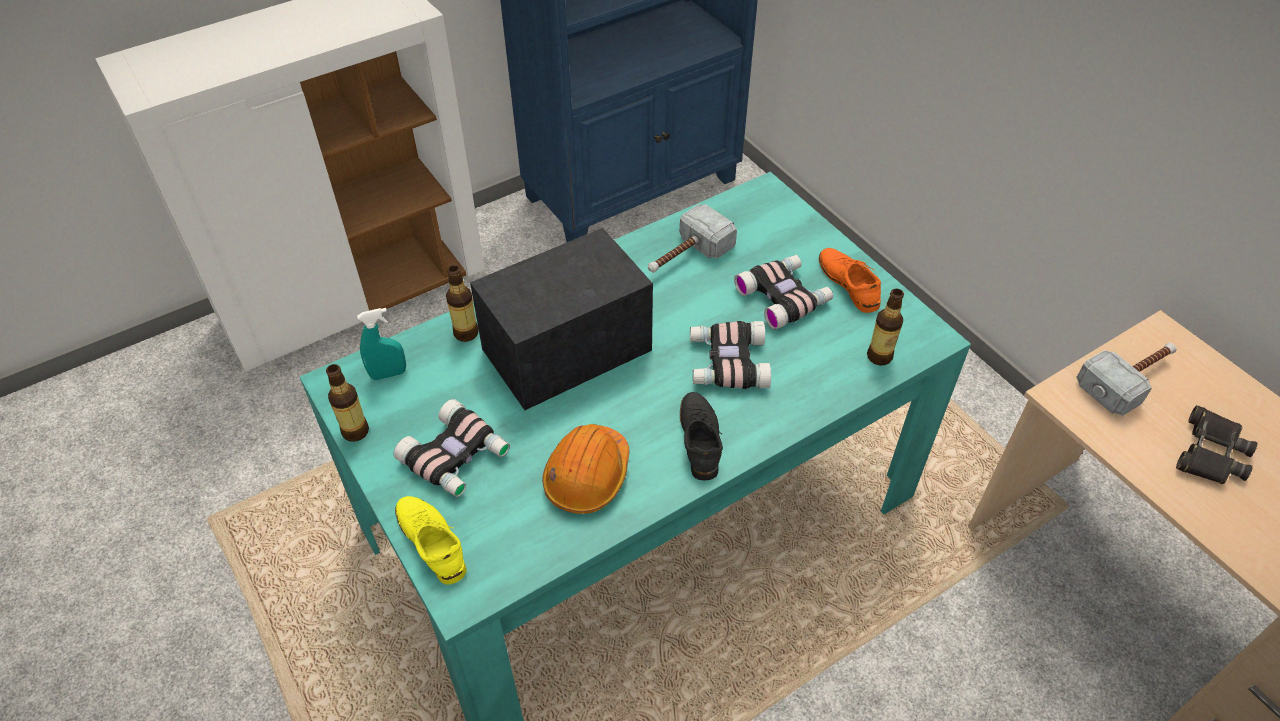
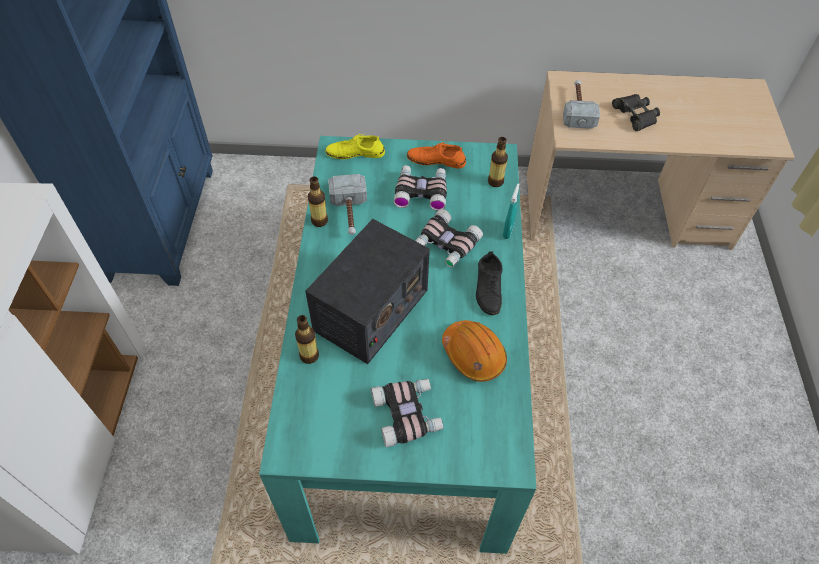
camera: 55 degrees left, 5 degrees up
(355, 431) = (339, 461): bottle -> bottle (319, 221)
(388, 374) = (305, 418): turquoise spray bottle -> turquoise spray bottle (508, 231)
(431, 541) = (461, 460): yellow shoe -> yellow shoe (355, 153)
(568, 349) = (371, 310): radio -> radio turned 150 degrees counterclockwise
(700, 439) = (488, 288): black shoe -> black shoe turned 120 degrees counterclockwise

